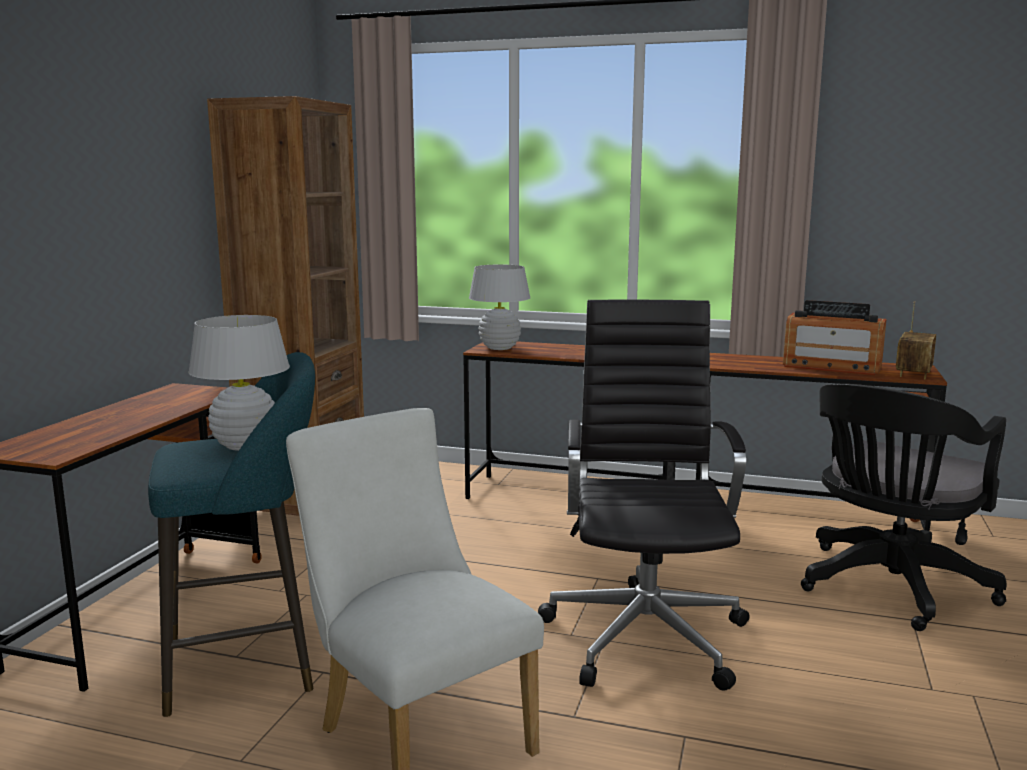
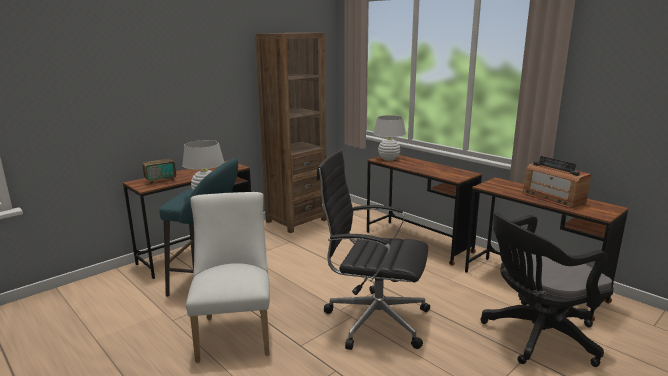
camera: 30 degrees right, 5 degrees up
(645, 633) = (373, 319): black office chair -> black office chair turned 105 degrees counterclockwise
(913, 373) = (599, 211): radio -> radio (160, 181)

